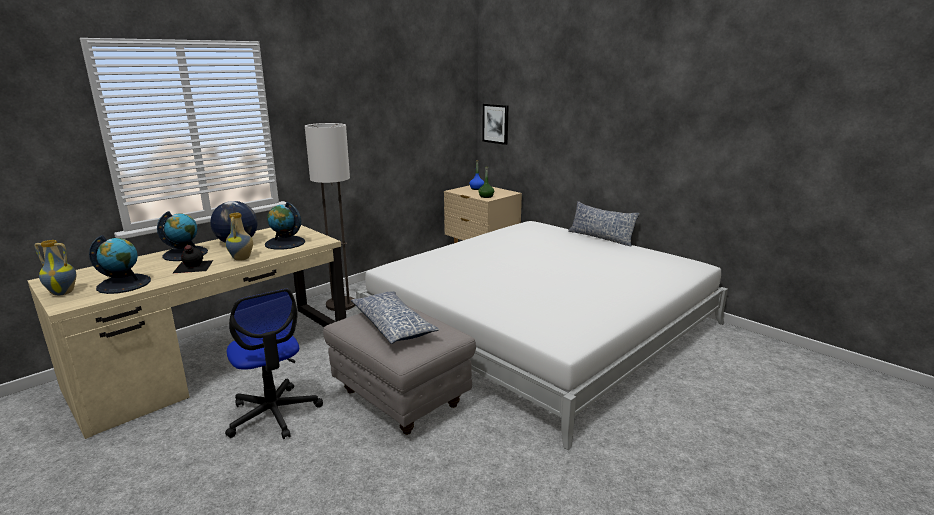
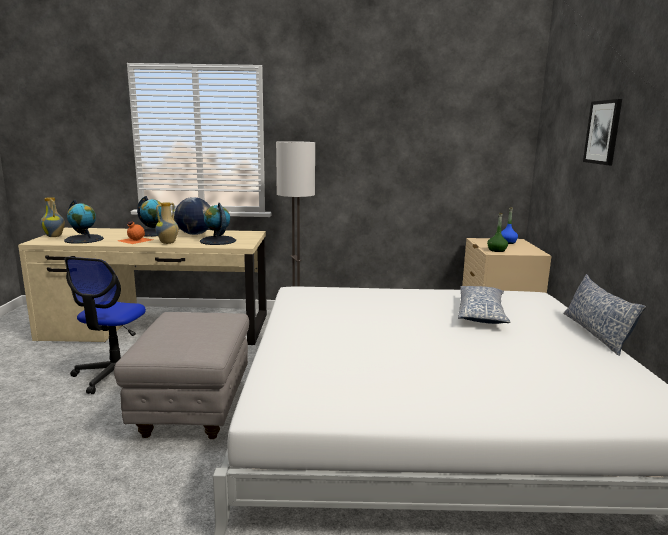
camera: 45 degrees right, 5 degrees down
(192, 266) = (134, 240): black bottle -> orange bottle
(393, 325) = (188, 328): pillow -> pillow (481, 313)
(495, 123) = (544, 165): picture -> picture (603, 132)

